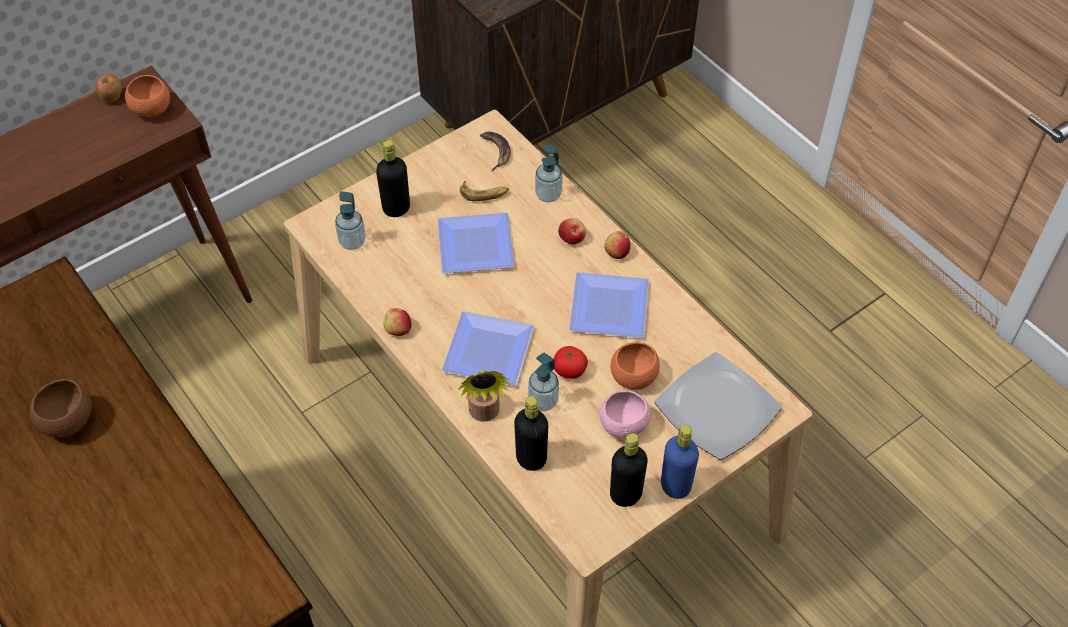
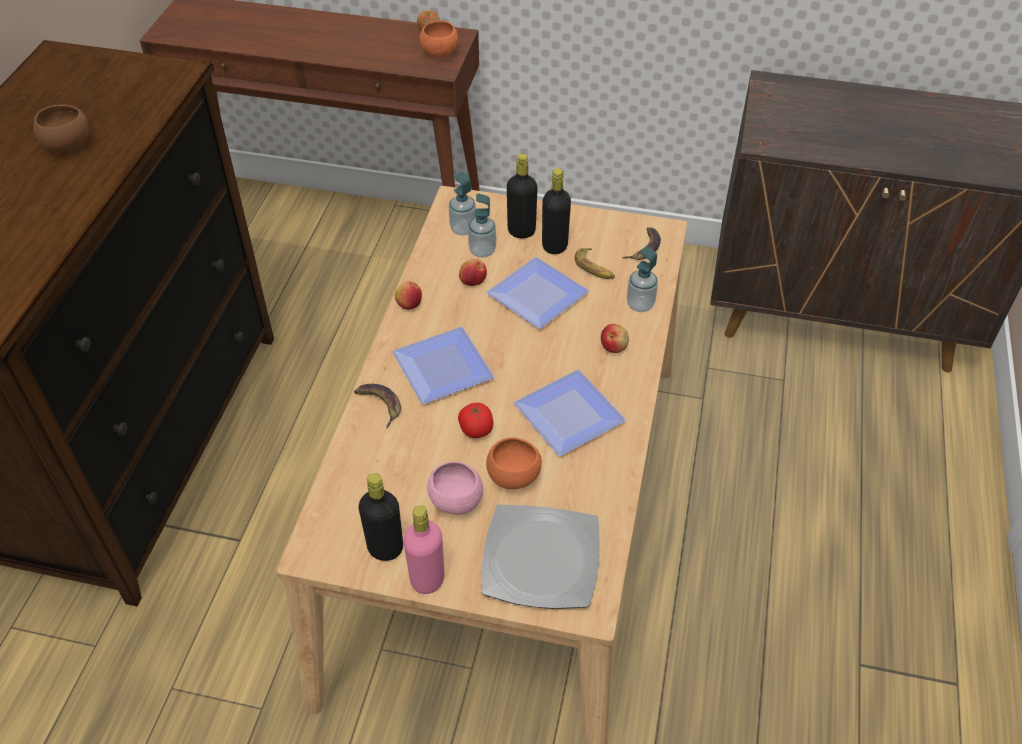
camera: 50 degrees right, 5 degrees down
(484, 414) = (379, 404): potted plant -> banana
(531, 458) = (363, 461): black bottle -> black bottle (554, 246)
(543, 401) = (428, 432): soap dispenser -> soap dispenser (482, 251)
(616, 252) = (632, 383): apple -> apple (472, 280)
(675, 486) = (427, 579): blue bottle -> pink bottle

